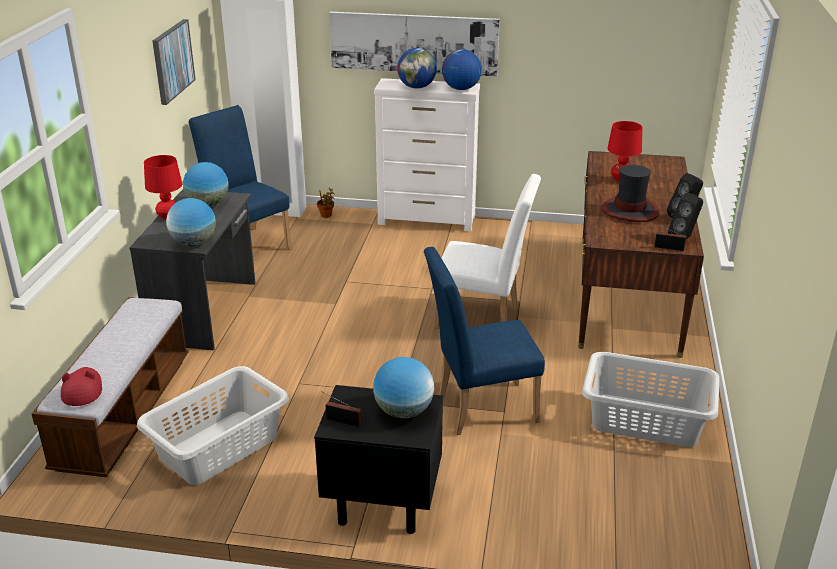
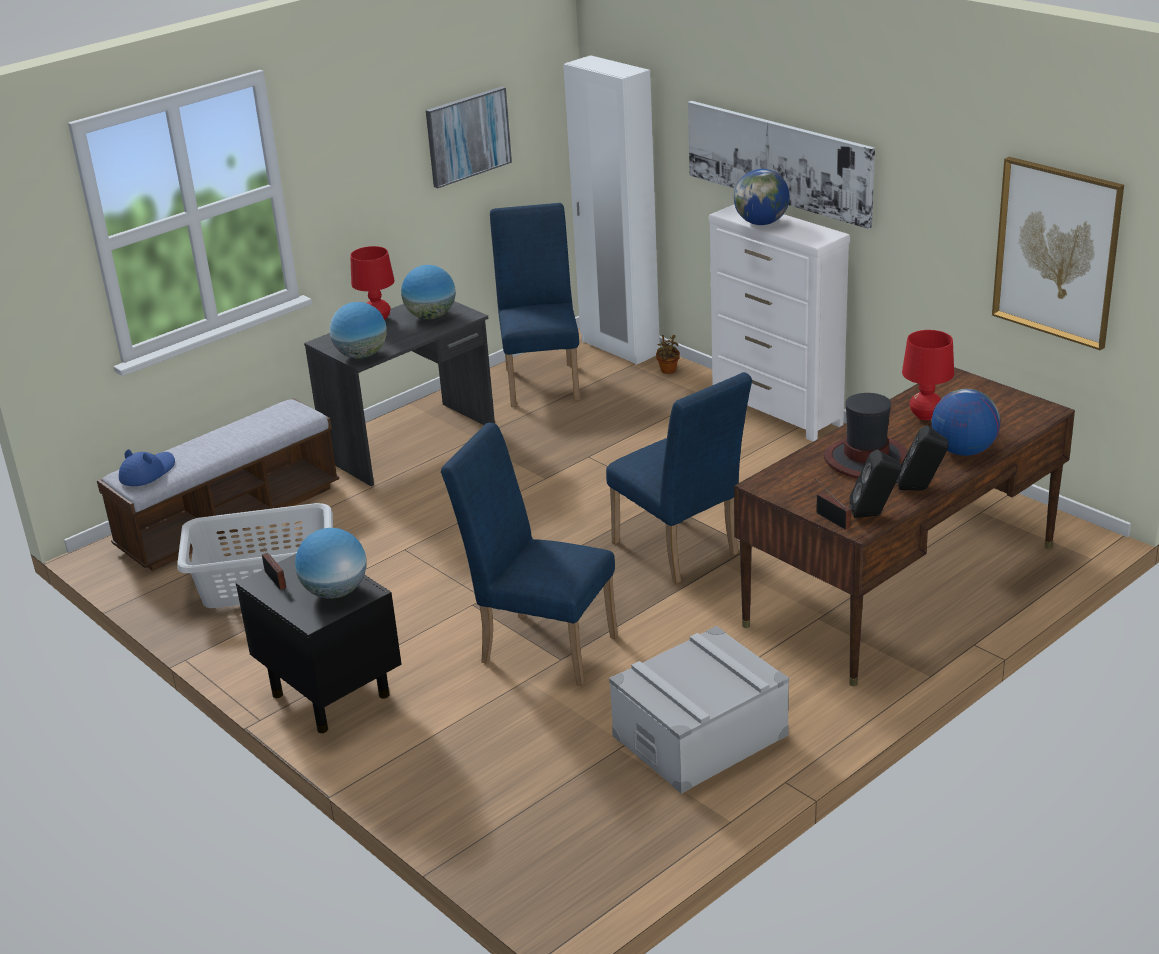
camera: 40 degrees right, 0 degrees up
(82, 389) = (147, 472): red hat -> blue hat
(461, 89) = (811, 237): globe -> globe (963, 451)
(484, 319) = (680, 552): white chair -> blue chair
(644, 63) = (1056, 252): none -> picture
(646, 421) = (700, 736): grey laundry basket -> grey storage box

